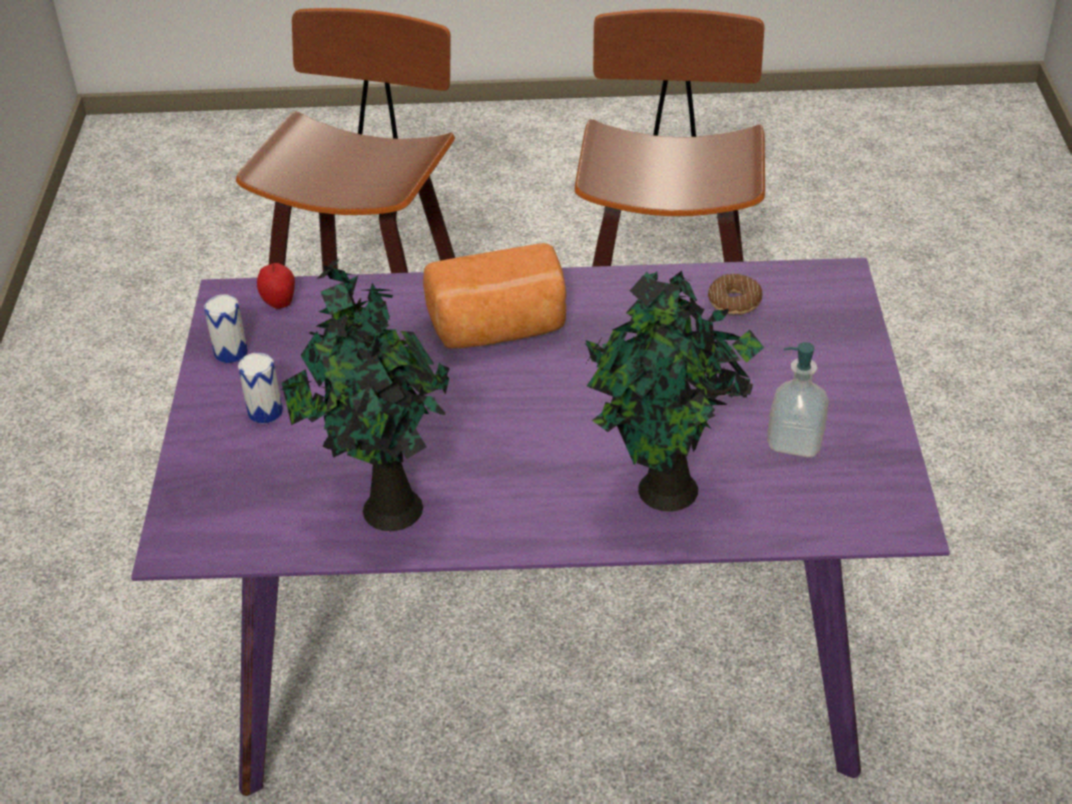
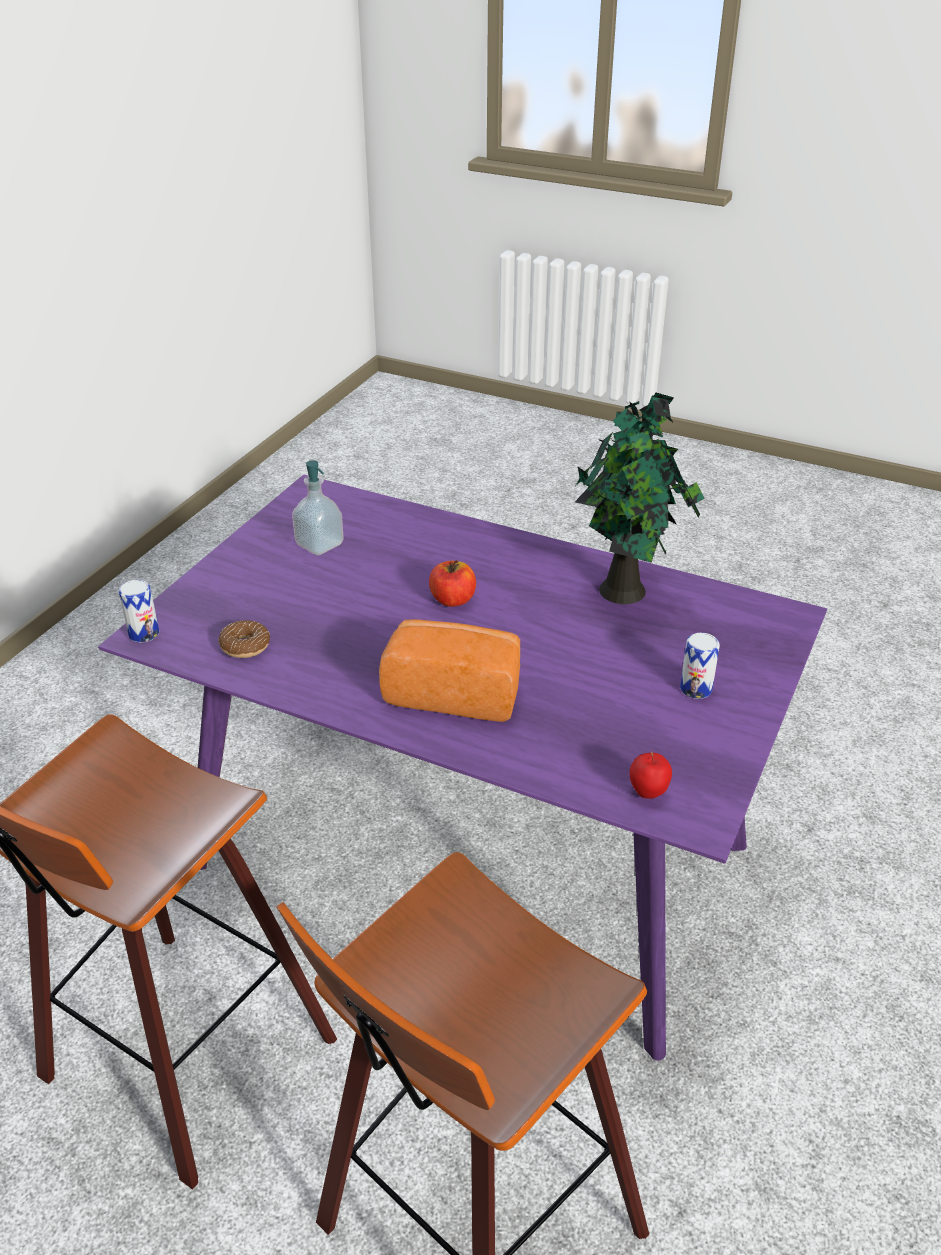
camera: 155 degrees left, 5 degrees down
(231, 352) = (713, 755): can -> can (144, 633)
(578, 424) = (452, 600): none -> apple
(666, 494) = (432, 543): potted plant -> none

